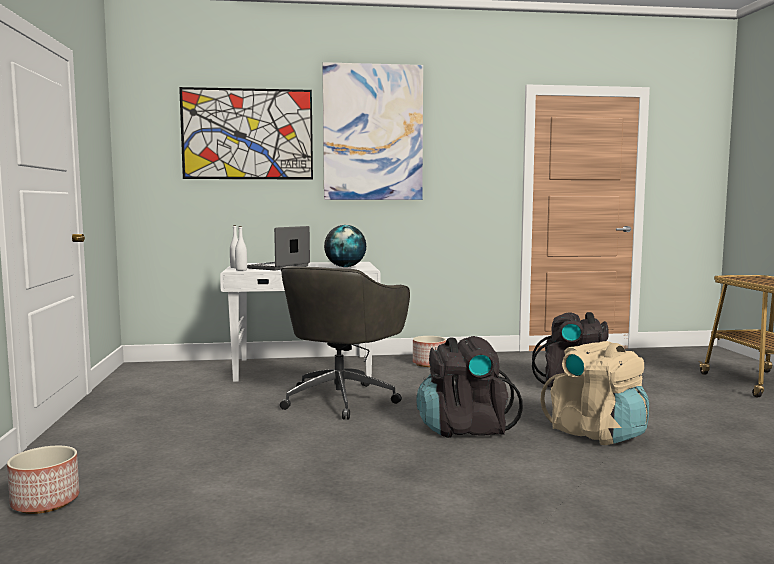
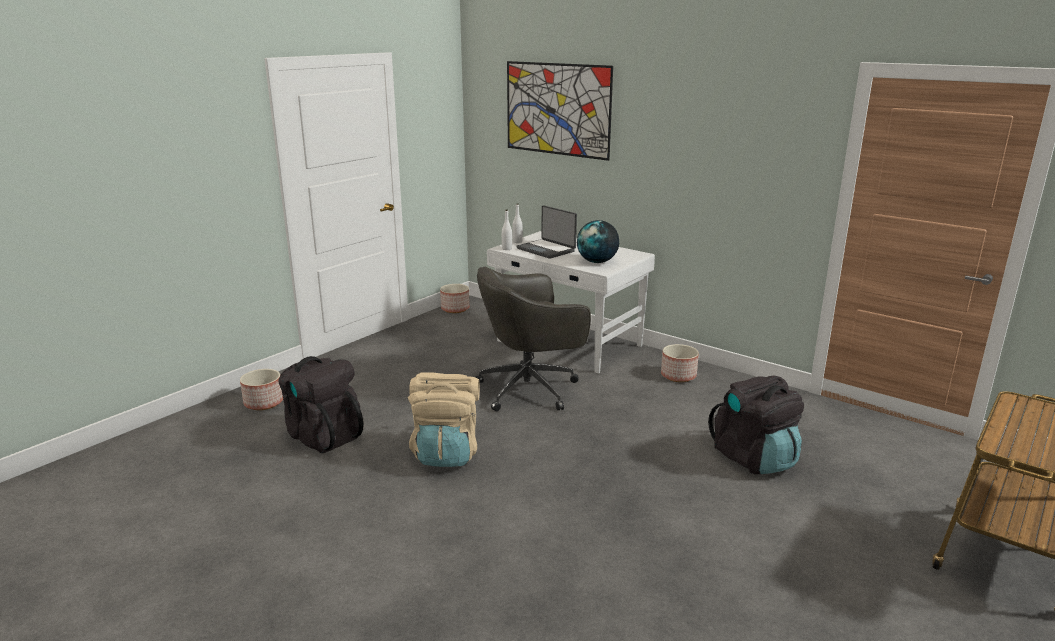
camera: 45 degrees right, 15 degrees up
(131, 373) = (455, 309): none -> planter
(279, 267) = (547, 249): laptop -> laptop turned 120 degrees counterclockwise
(373, 133) = (668, 115): picture -> none
(465, 429) = (552, 458): black backpack -> black backpack (323, 435)
(597, 434) = (639, 515): beige backpack -> beige backpack (446, 453)

